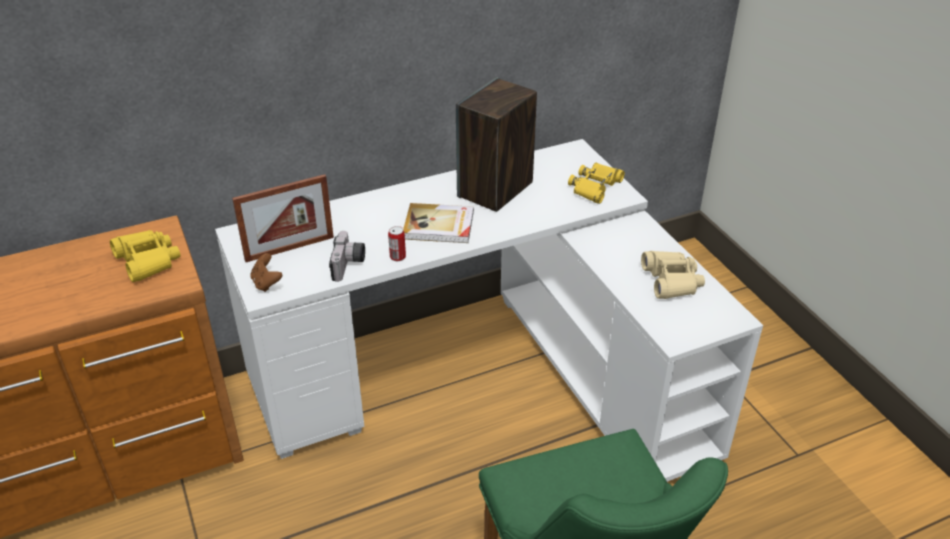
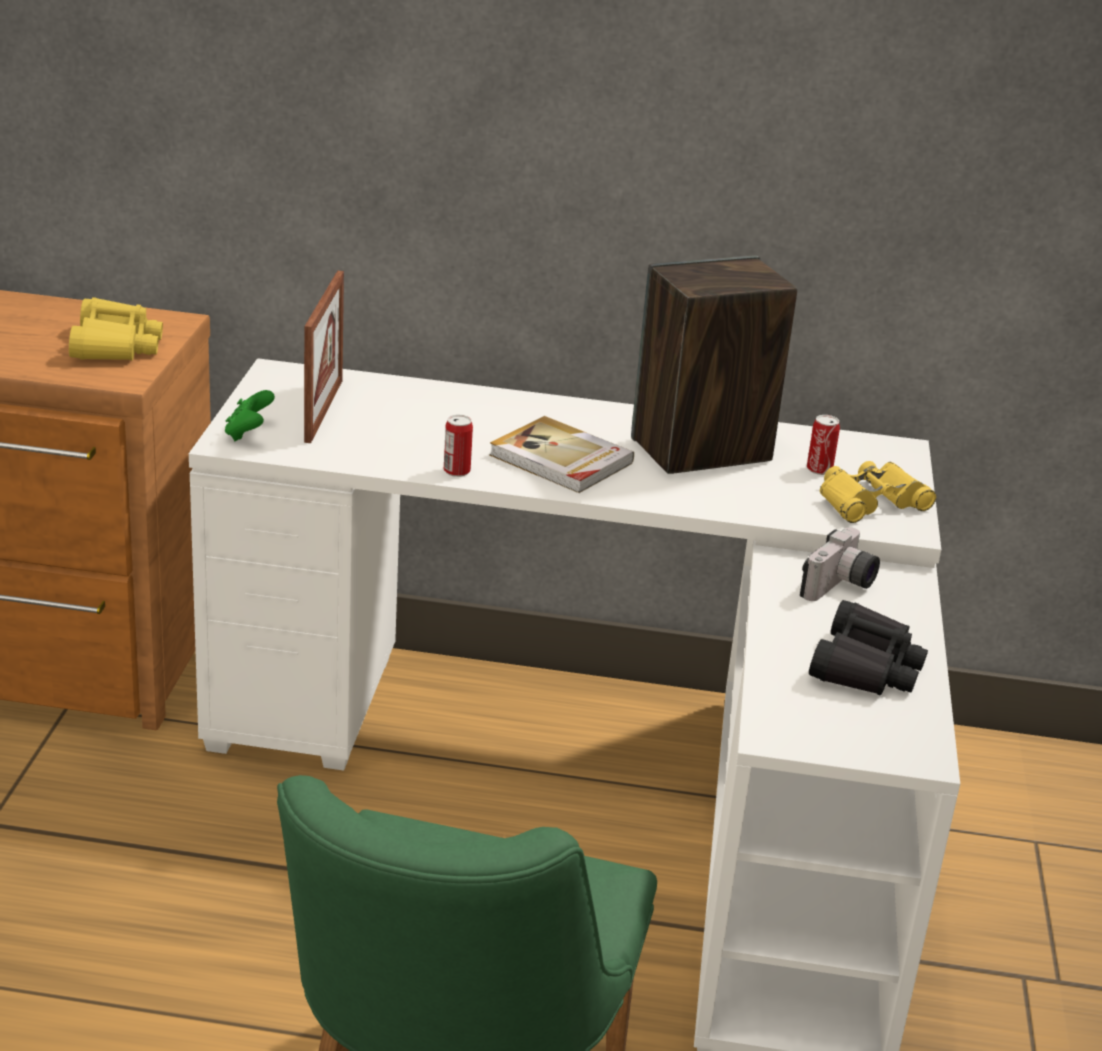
camera: 30 degrees right, 10 degrees down
(266, 283) = (248, 434): brown game controller -> green game controller
(289, 248) = (323, 410): picture frame -> picture frame turned 90 degrees counterclockwise
(349, 265) = (378, 455): camera -> camera (840, 587)
(556, 177) = (819, 469): none -> can
(671, 281) = (865, 667): beige binoculars -> black binoculars

